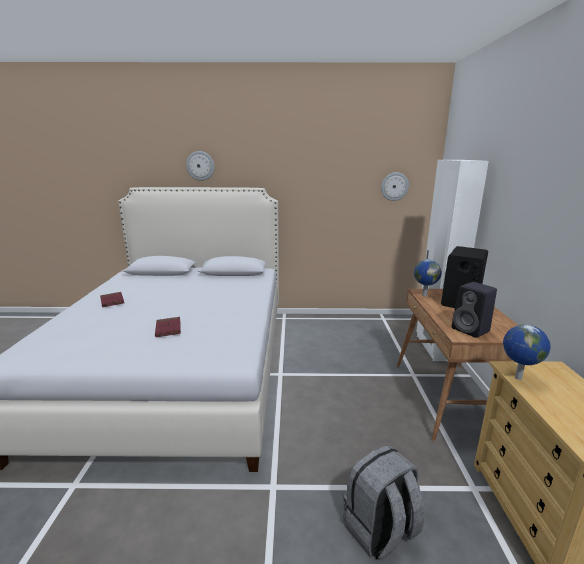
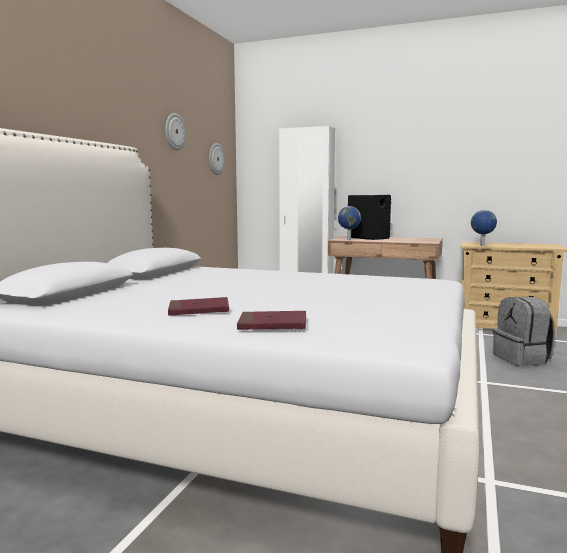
camera: 70 degrees left, 10 degrees down
(168, 329) = (347, 292): red book -> red book (272, 324)
(200, 165) = (45, 99): wall clock -> wall clock (174, 132)
(471, 330) = (421, 241): black speaker -> none

